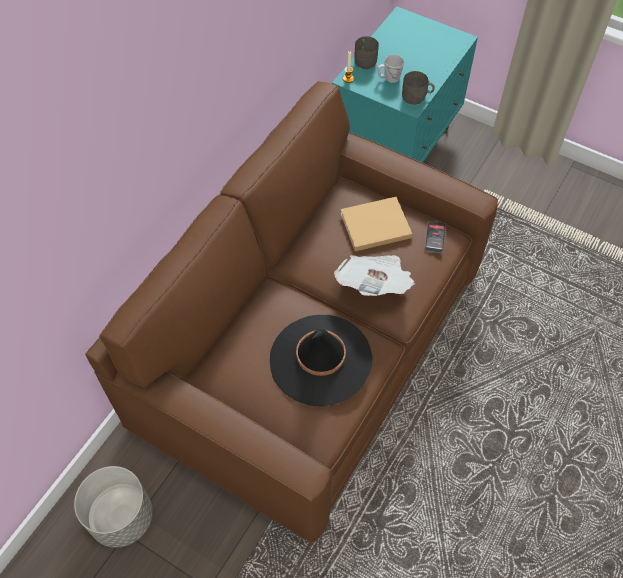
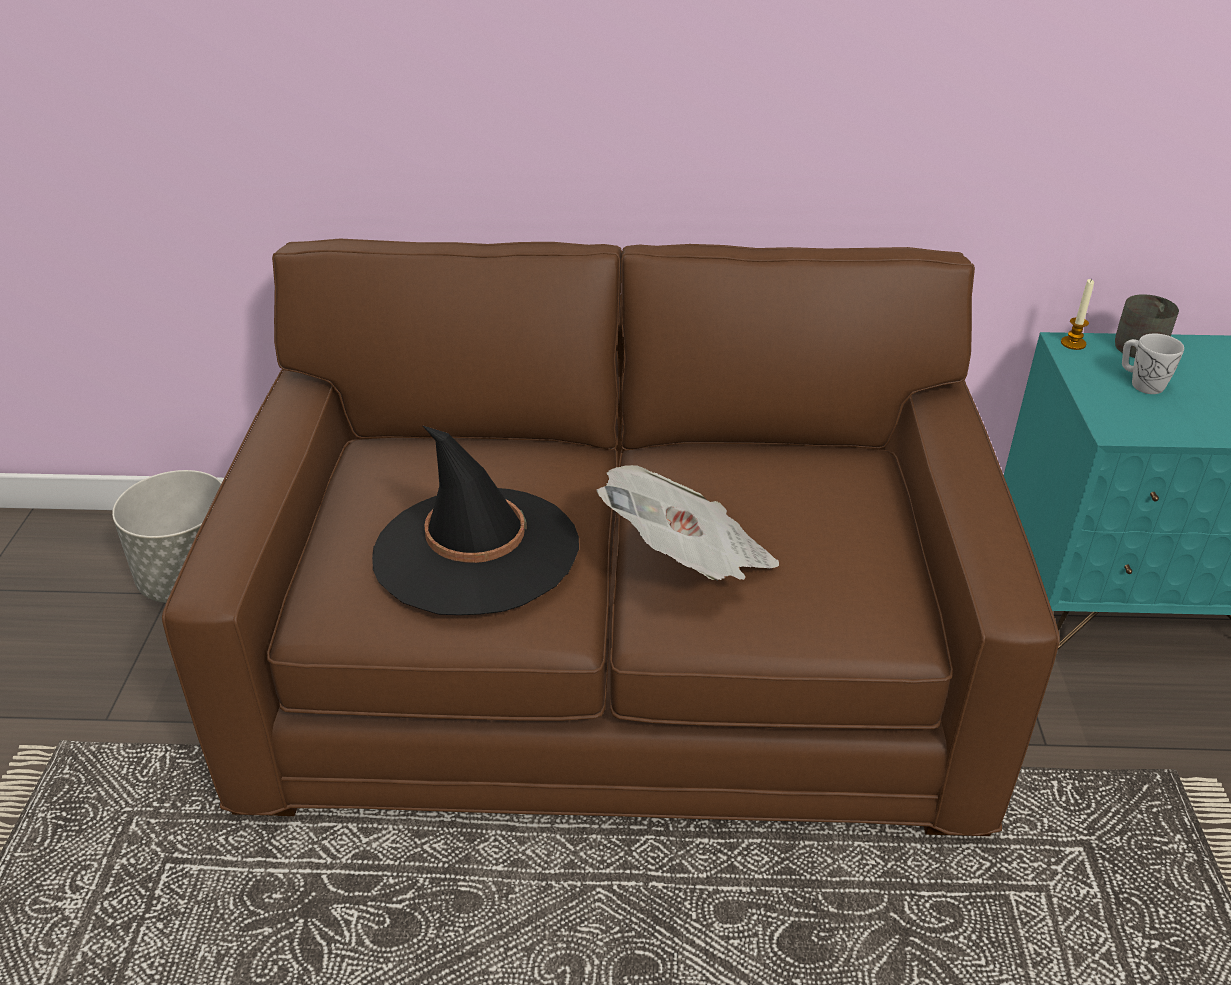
camera: 60 degrees right, 20 degrees down
(373, 226) = (817, 514): beige book -> none
(417, 97) = (1146, 427): grey mug -> none
(435, 237) = (878, 603): phone -> none

